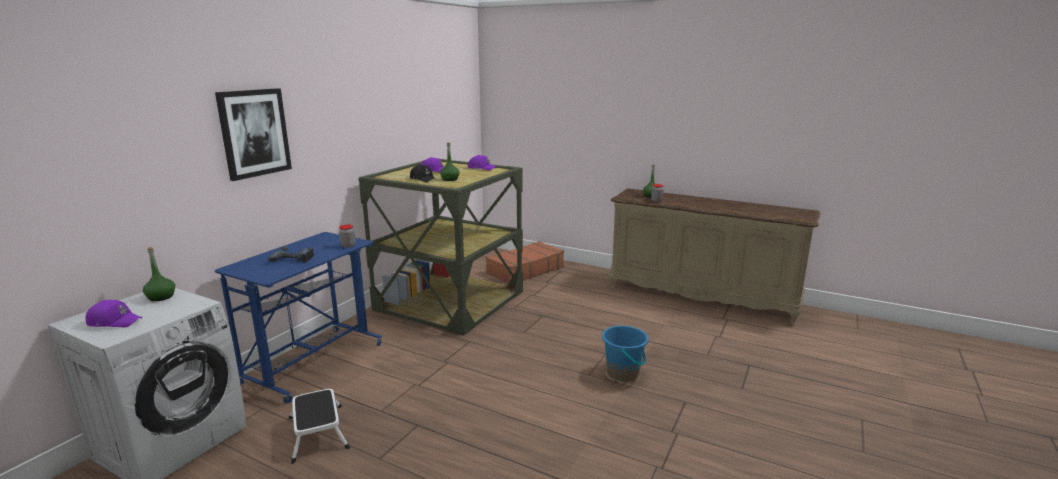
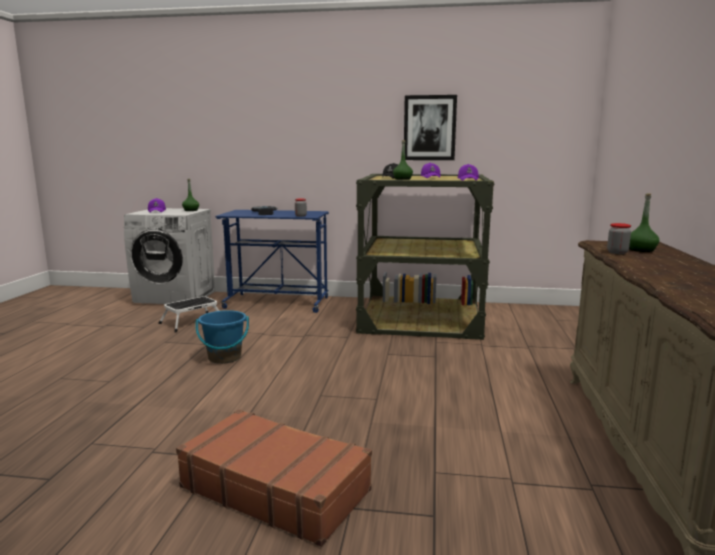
camera: 70 degrees right, 5 degrees down
(254, 133) = (283, 122): picture -> picture (429, 128)
(524, 270) = (543, 332): brown suitcase -> brown suitcase (275, 488)
(623, 373) = (335, 413): blue bucket -> blue bucket (224, 358)

